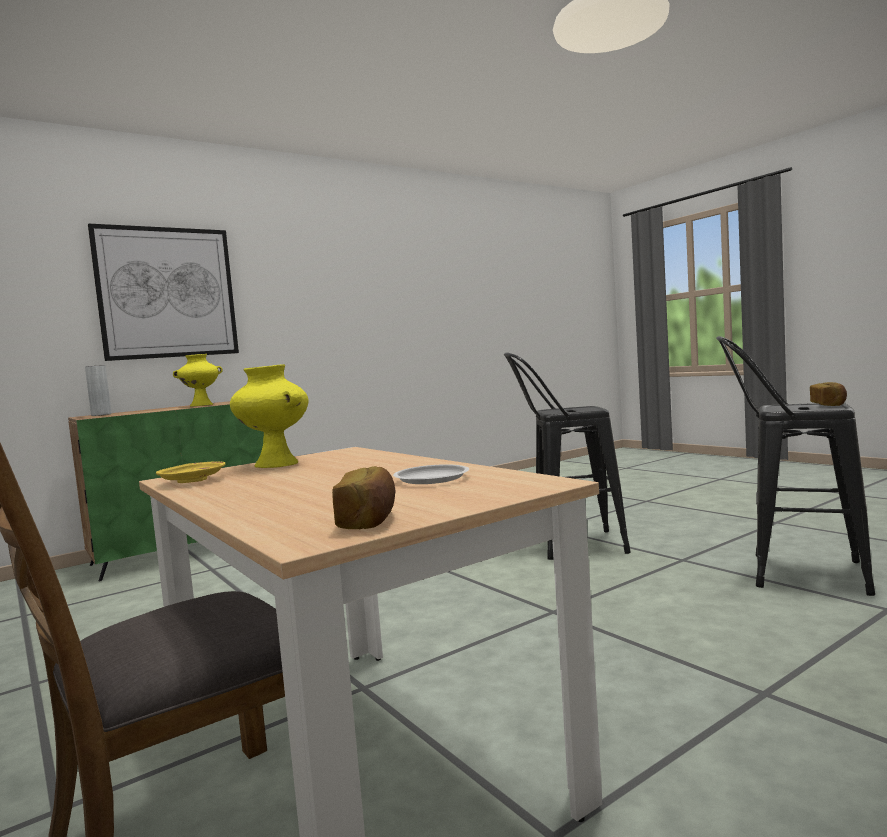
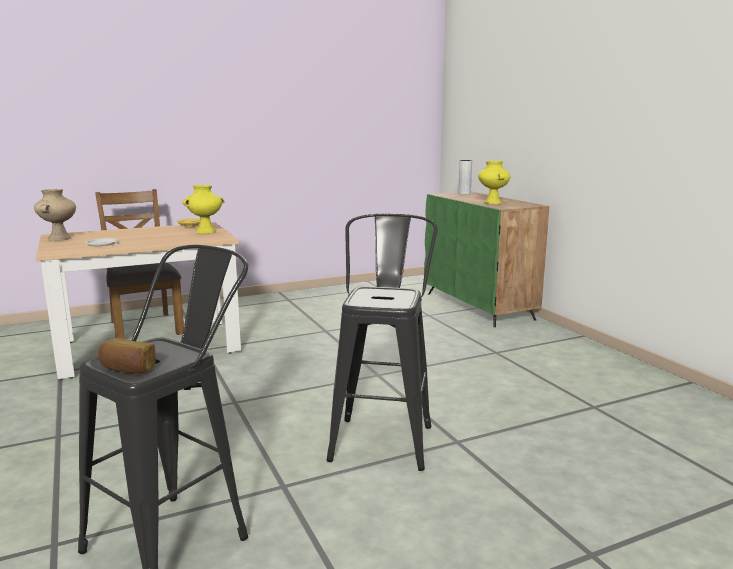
camera: 100 degrees right, 10 degrees up
(167, 293) = (528, 104): picture -> none
(369, 520) = (59, 238): bread -> beige vase

